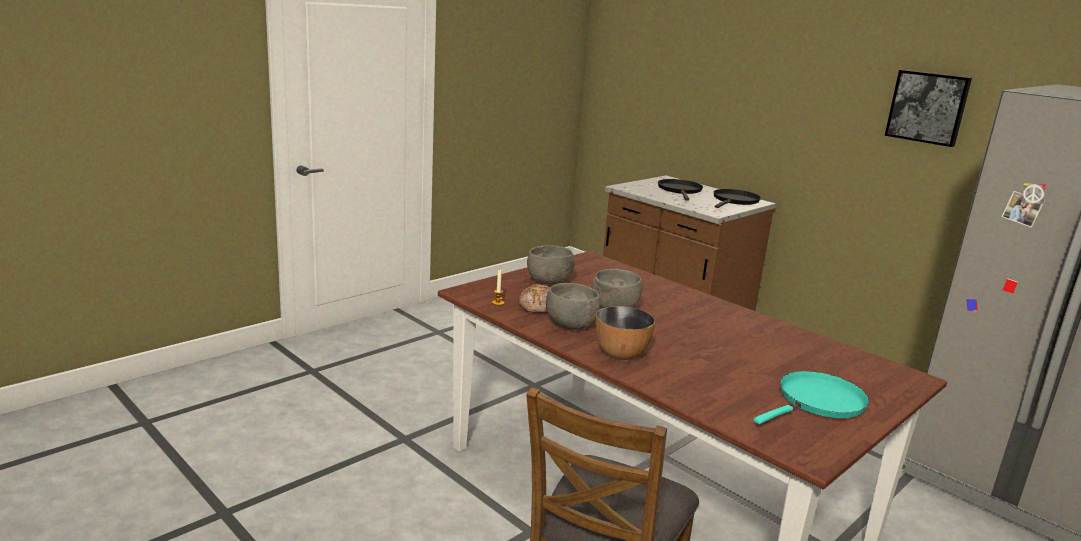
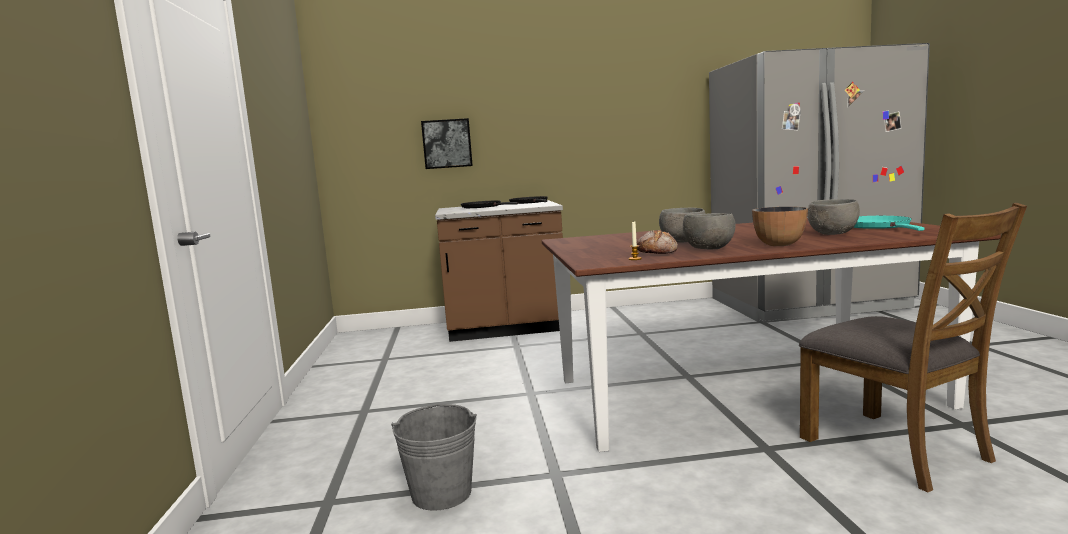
camera: 50 degrees left, 10 degrees down
(347, 404) = (441, 493): none -> grey bucket
(549, 281) = (600, 248): grey bowl -> grey bowl (831, 234)
(928, 107) = (637, 102): picture -> picture (447, 144)

